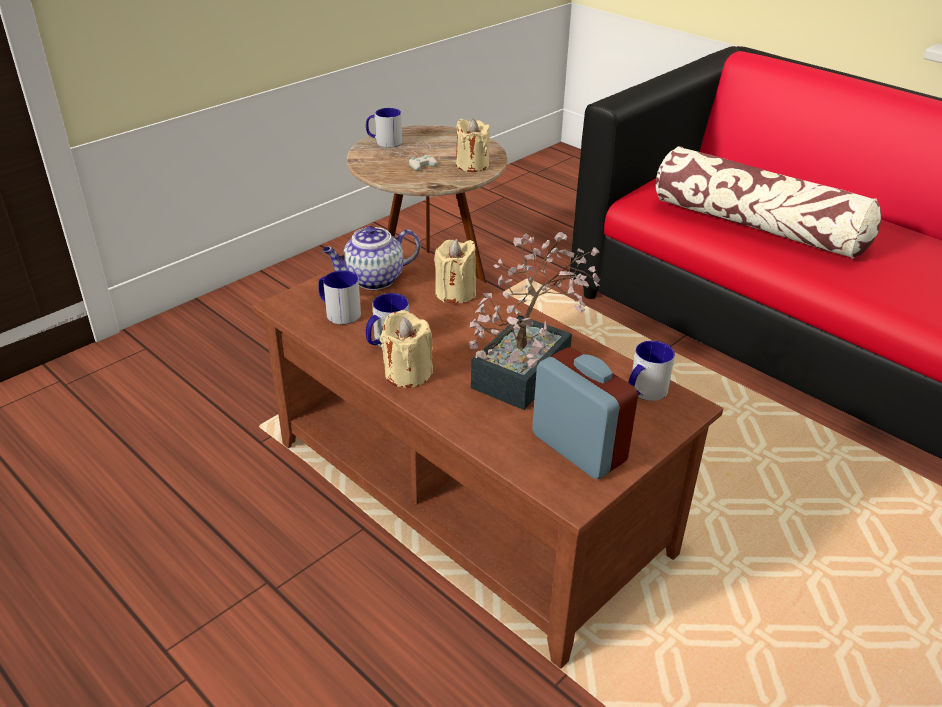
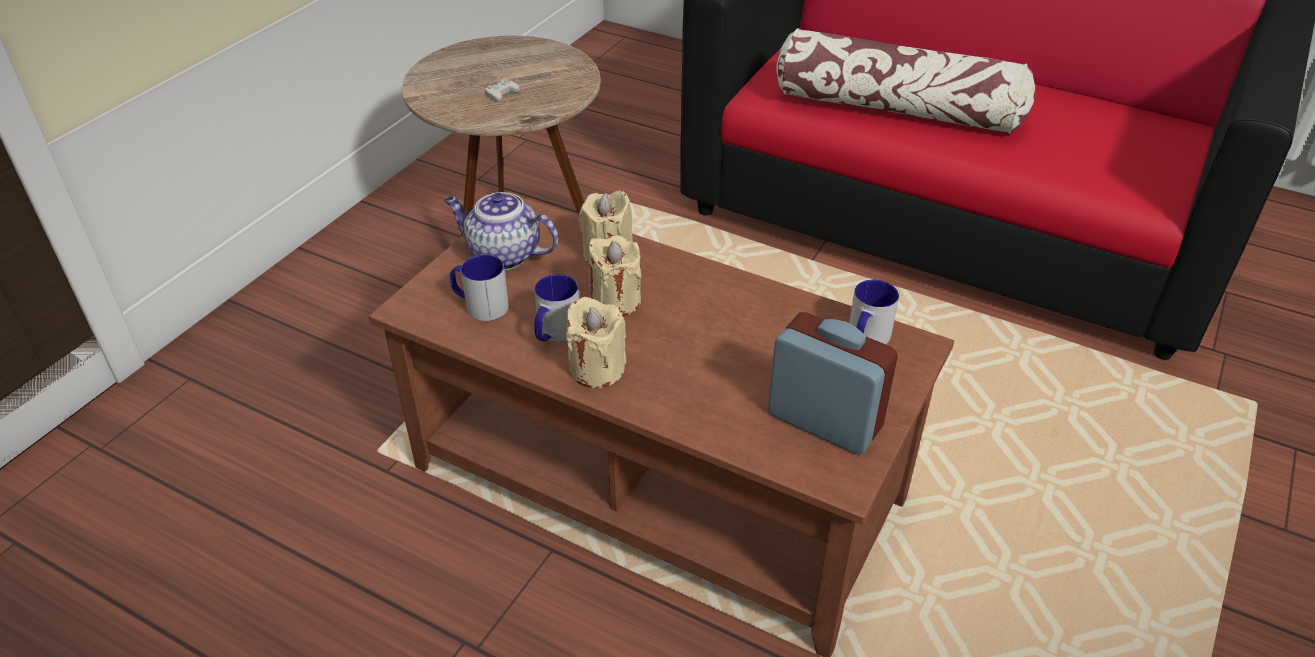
camera: 15 degrees left, 5 degrees up
(373, 280) = (502, 255): teapot -> teapot turned 60 degrees clockwise
(384, 142) = (440, 68): mug -> none
(472, 165) = (561, 84): beige candle -> beige candle (615, 301)
(528, 368) = (730, 334): potted plant -> none

